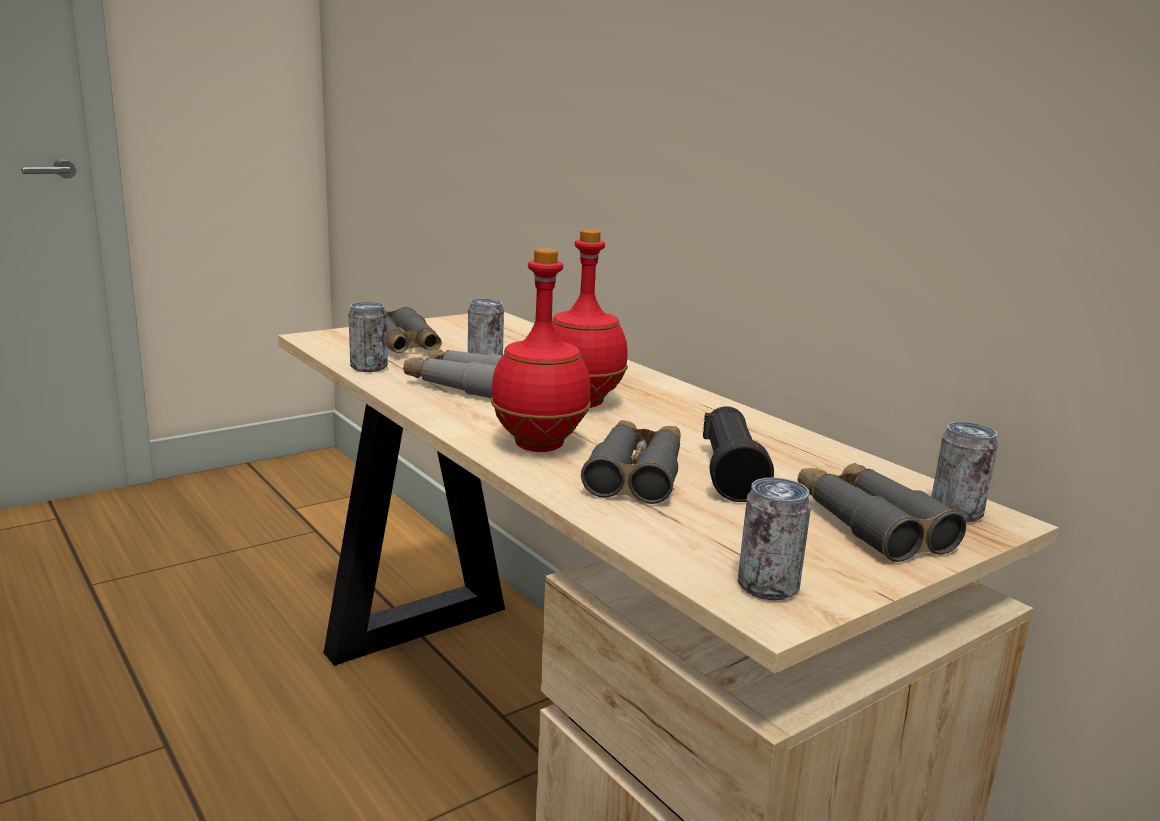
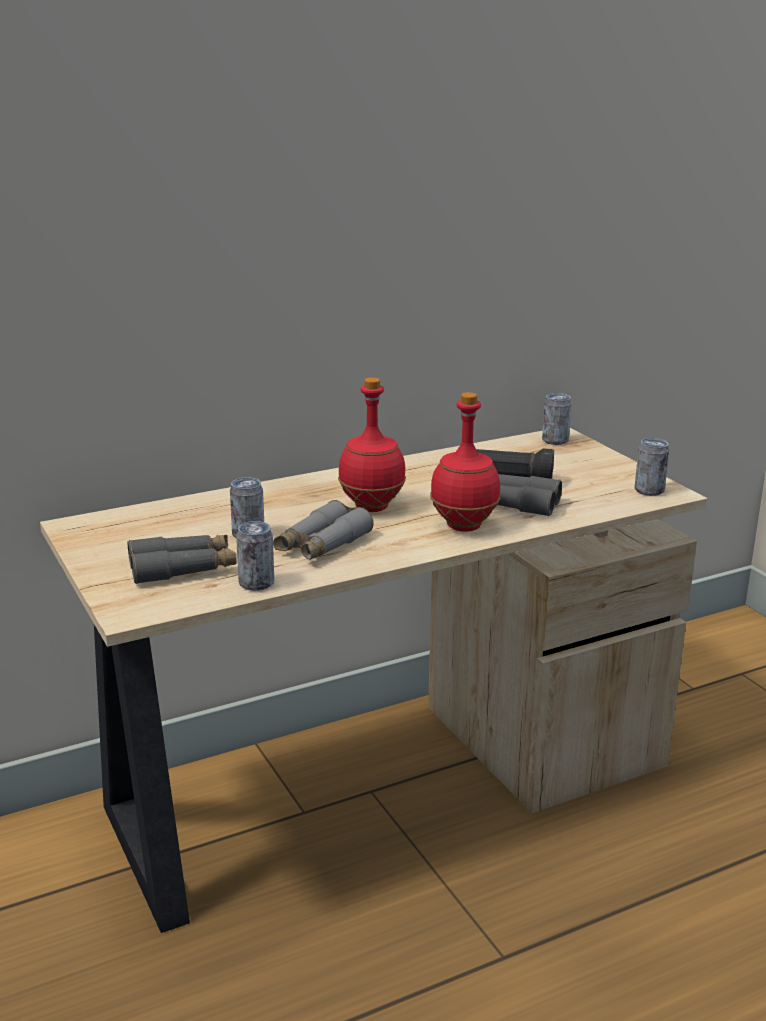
camera: 80 degrees left, 5 degrees up
(870, 524) = (573, 460): grey binoculars -> none

